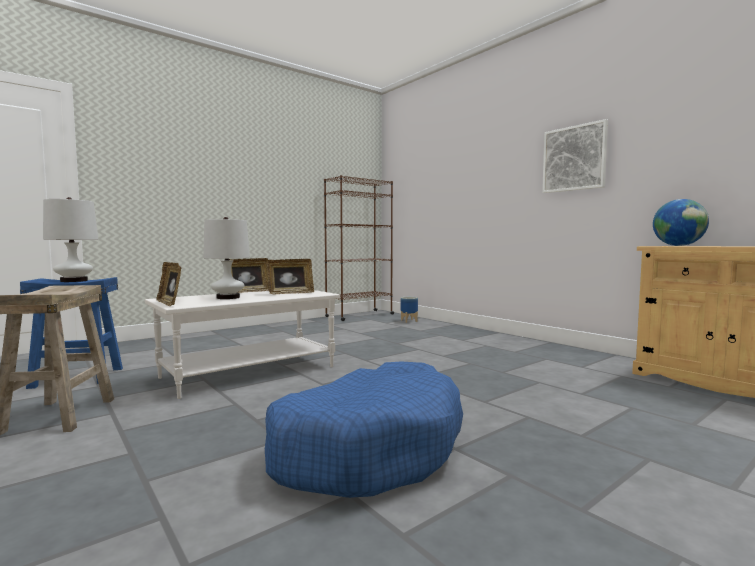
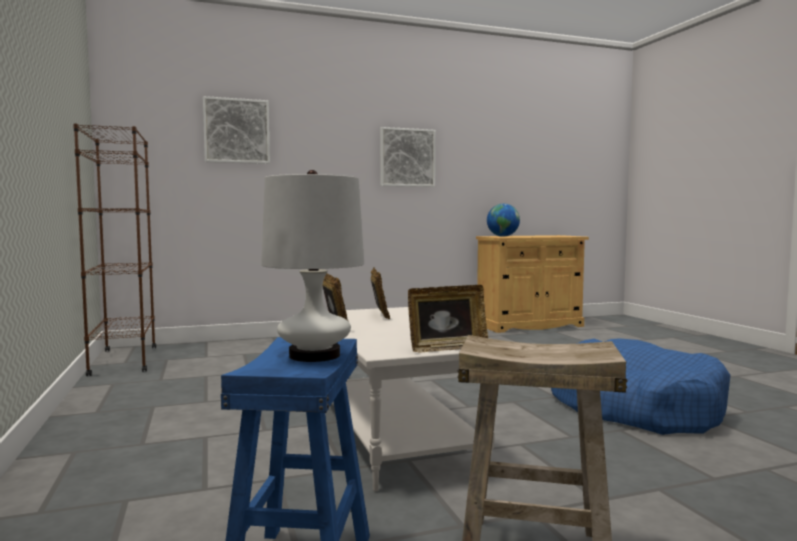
camera: 70 degrees left, 0 degrees up
(228, 297) = (401, 332): white table lamp -> none
(409, 321) = (217, 348): planter -> none
(442, 163) = (236, 131): none -> picture

